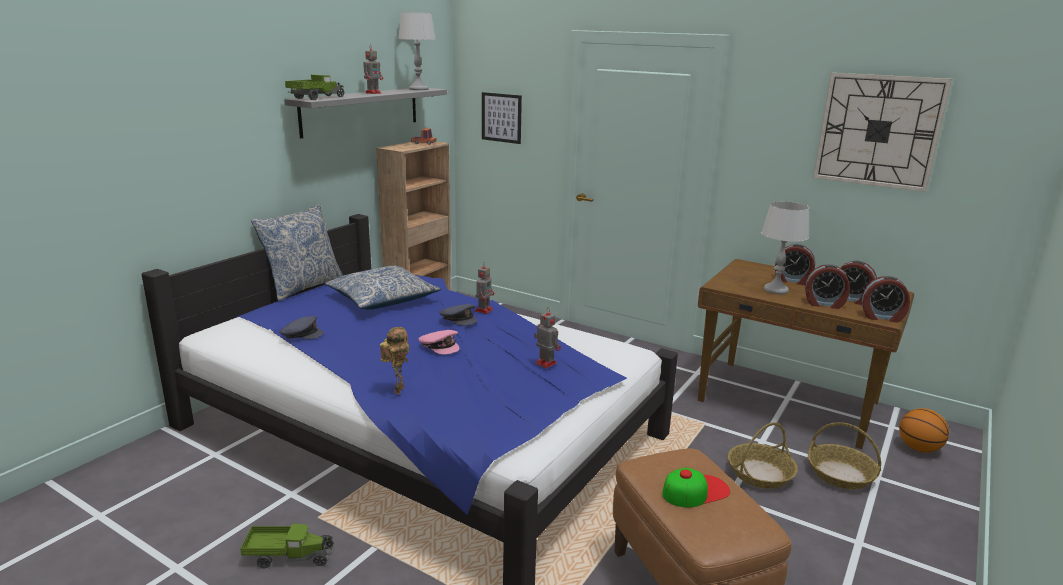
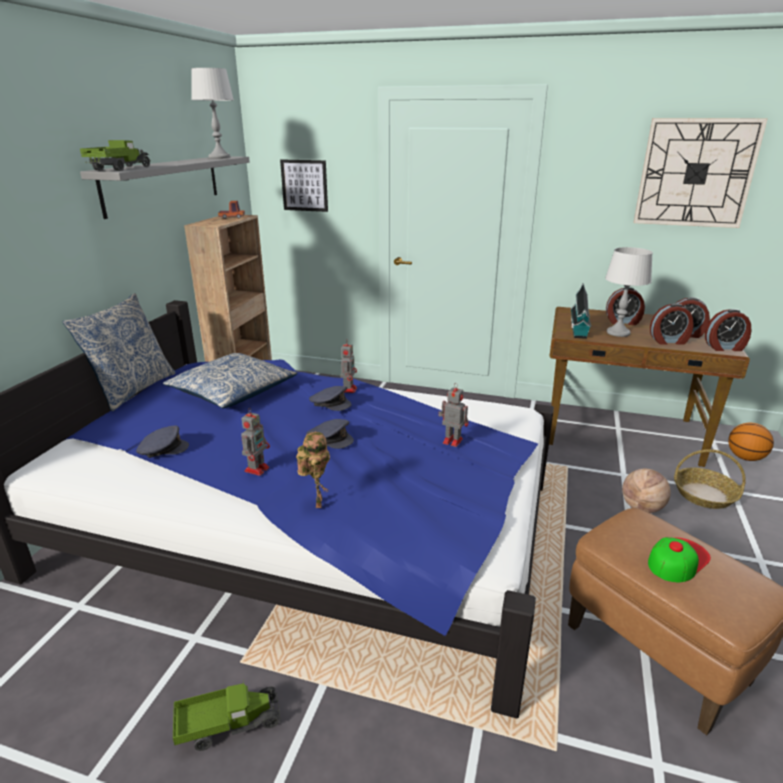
camera: 15 degrees left, 5 degrees up
(373, 93) = (177, 162): toy robot -> toy robot (257, 468)
(440, 346) = (330, 439): pink cap -> grey cap
(734, 283) = (578, 331): none -> toy house
(760, 473) = (642, 508): basket -> basketball

